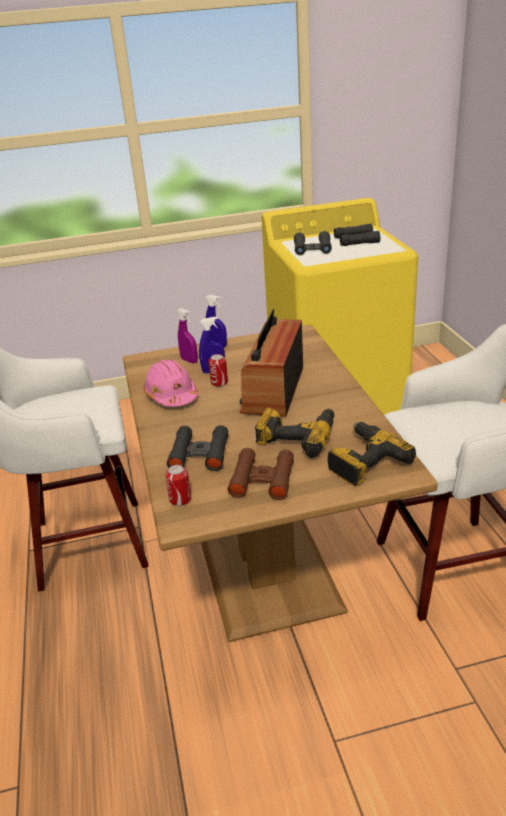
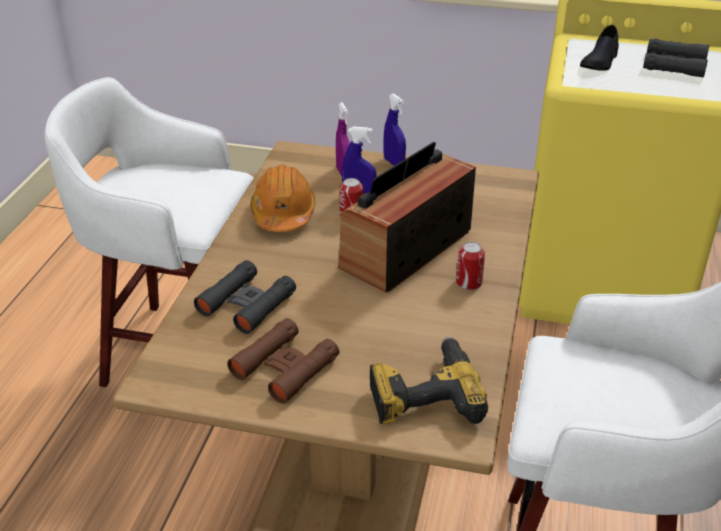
camera: 25 degrees right, 5 degrees up
(171, 395) = (283, 214): pink hard hat -> orange hard hat
(180, 499) = (177, 353): can -> can (469, 282)
(297, 437) = (374, 327): power drill -> none
(312, 249) = (600, 61): black binoculars -> black shoe

